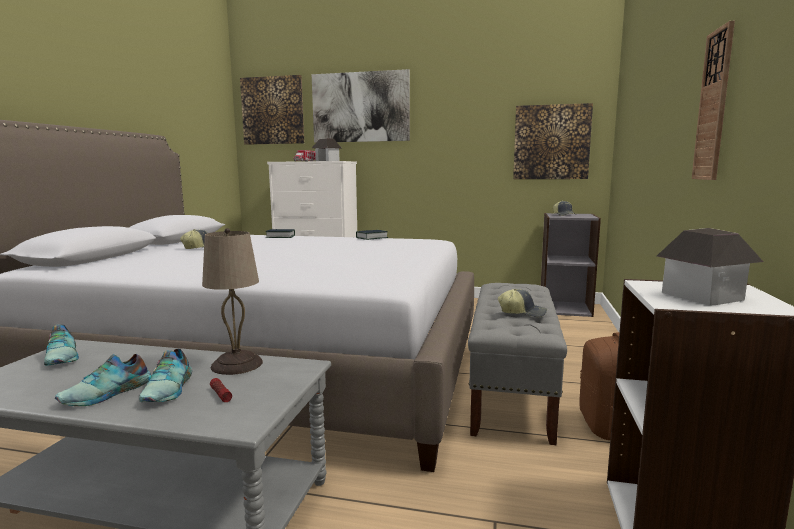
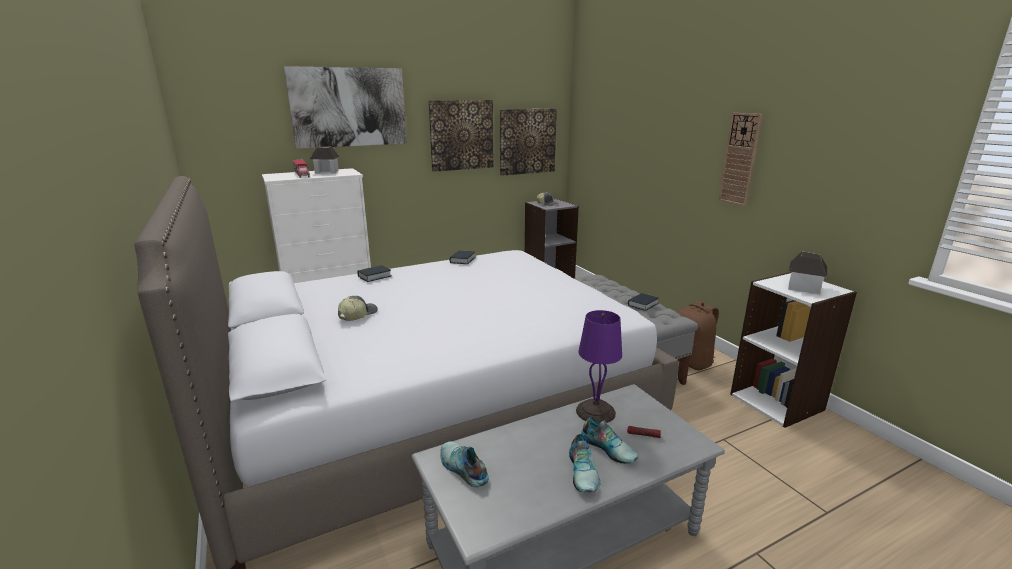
camera: 40 degrees left, 10 degrees up
(64, 356) = (462, 468): shoe -> shoe turned 150 degrees counterclockwise
(236, 364) = (596, 412): beige table lamp -> purple table lamp
(273, 110) = (231, 109): picture -> picture (461, 135)
(522, 312) = (642, 305): cap -> book

